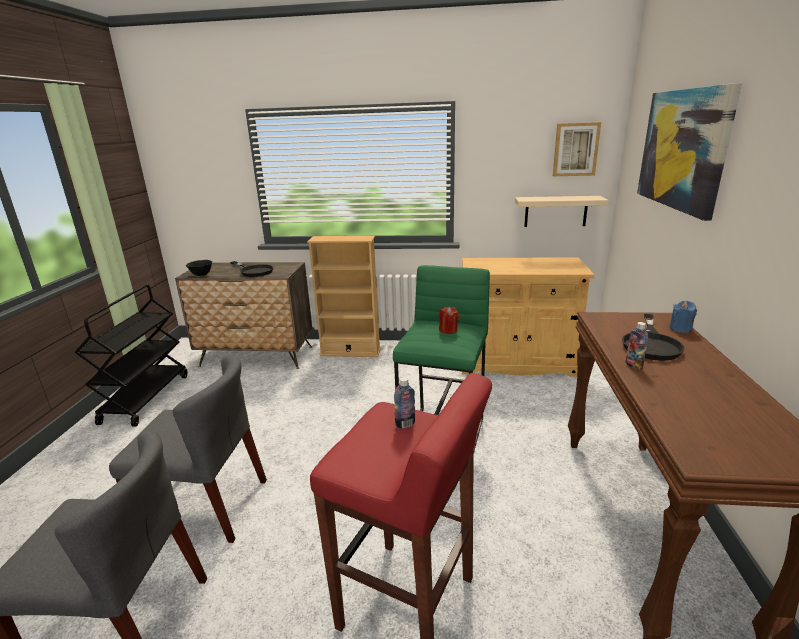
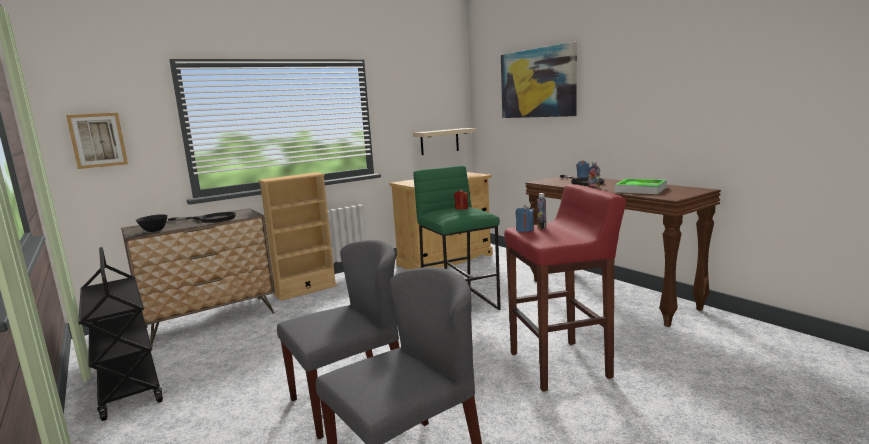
camera: 40 degrees left, 10 degrees down
(378, 419) = (525, 230): none -> blue candle
(575, 149) = (445, 96): picture -> picture (98, 140)
(696, 405) = (640, 189): none -> tray

